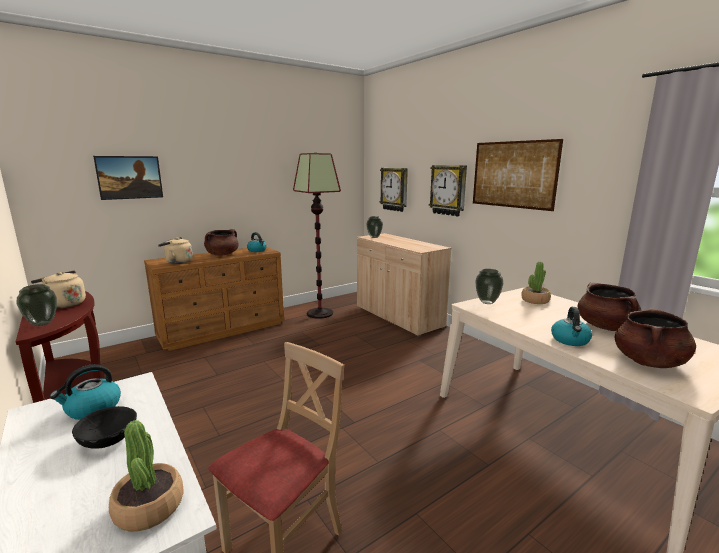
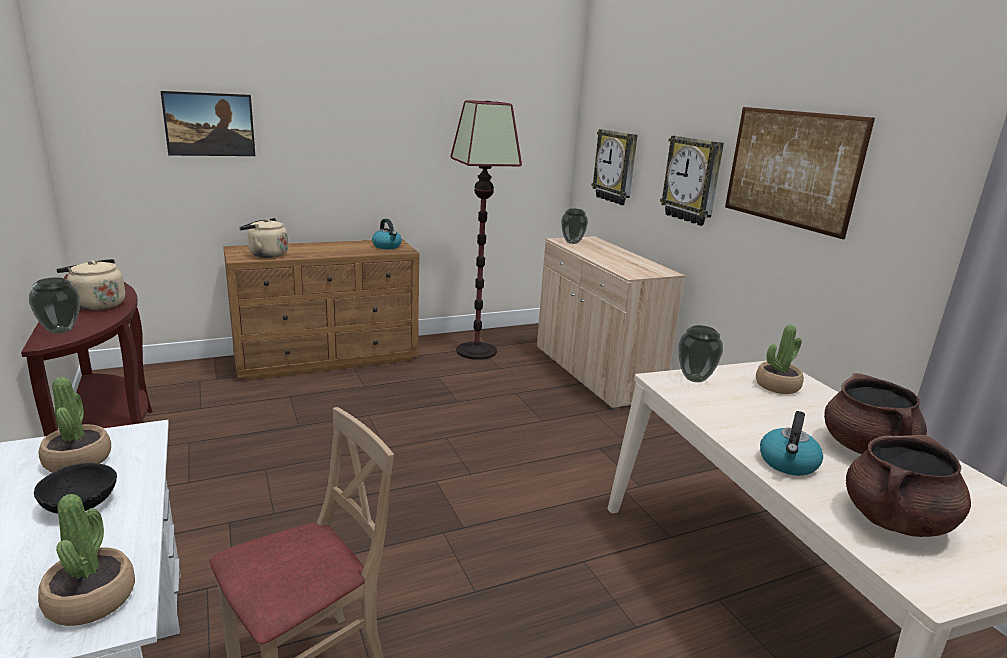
camera: 10 degrees right, 5 degrees up
(93, 409) = (78, 460): kettle -> potted plant
(222, 254) = (334, 248): brown cooking pot -> none

